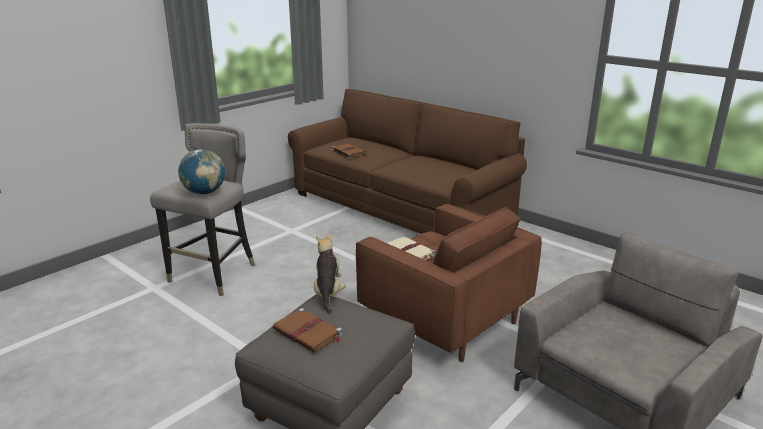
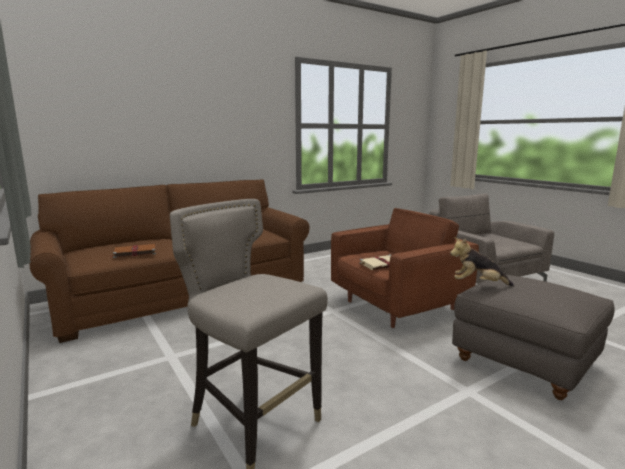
camera: 75 degrees left, 10 degrees down
(204, 193) = (290, 286): globe -> none
(308, 333) = (549, 293): brown book -> none

